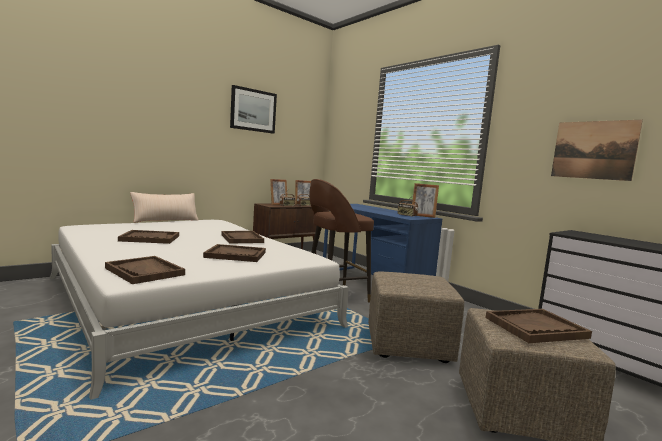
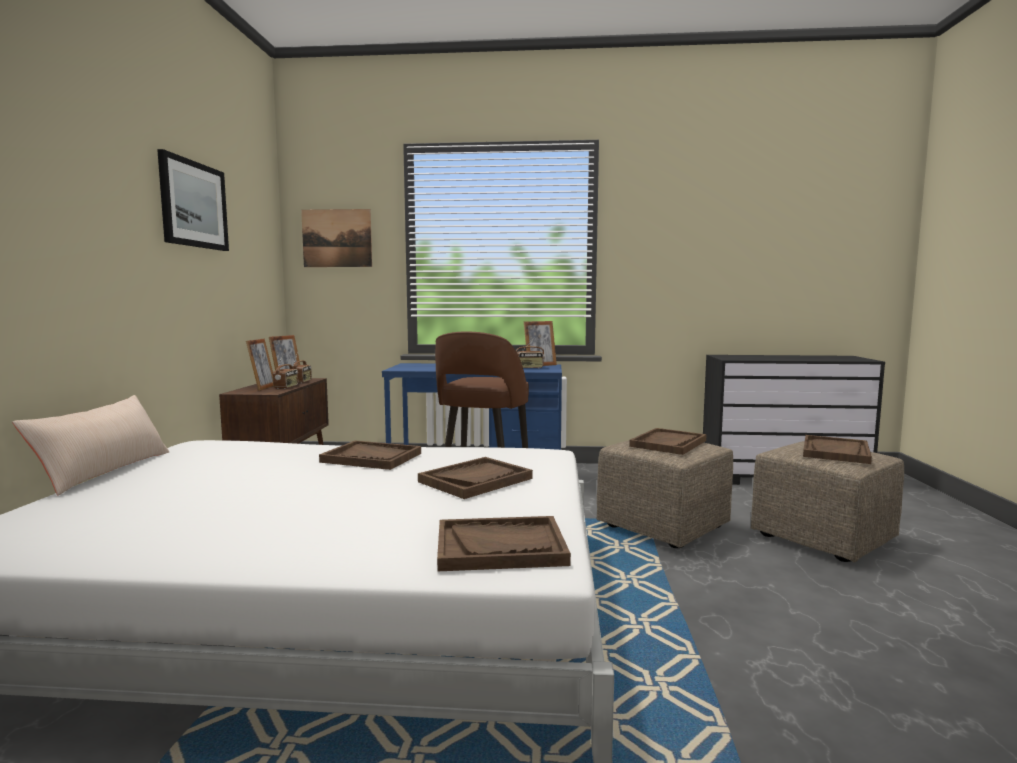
camera: 45 degrees left, 0 degrees up
(149, 238) = (265, 506): brown tray -> brown tray (668, 443)
(593, 150) = (715, 269): picture -> picture (337, 238)

